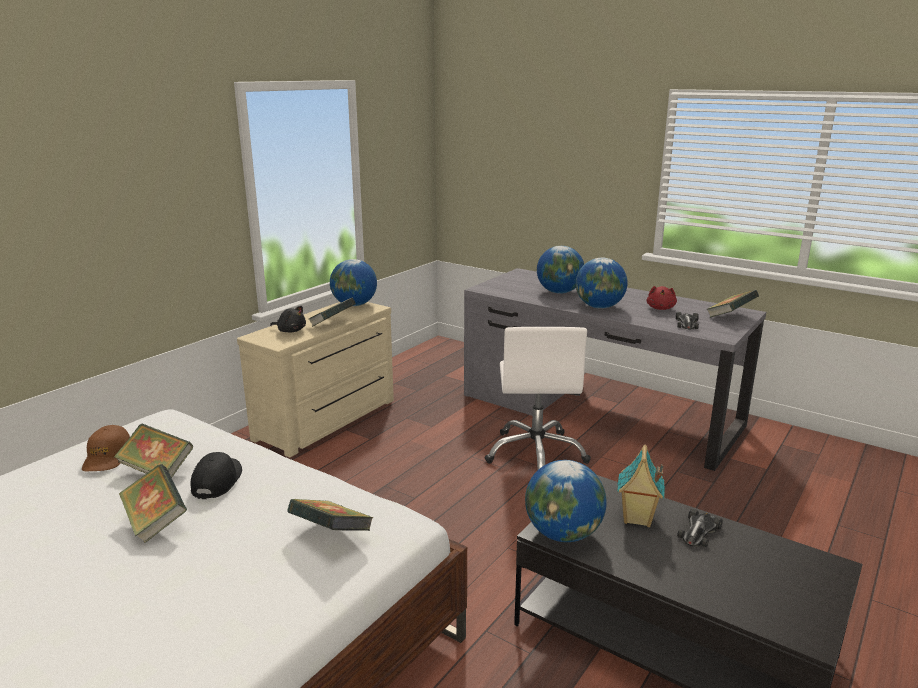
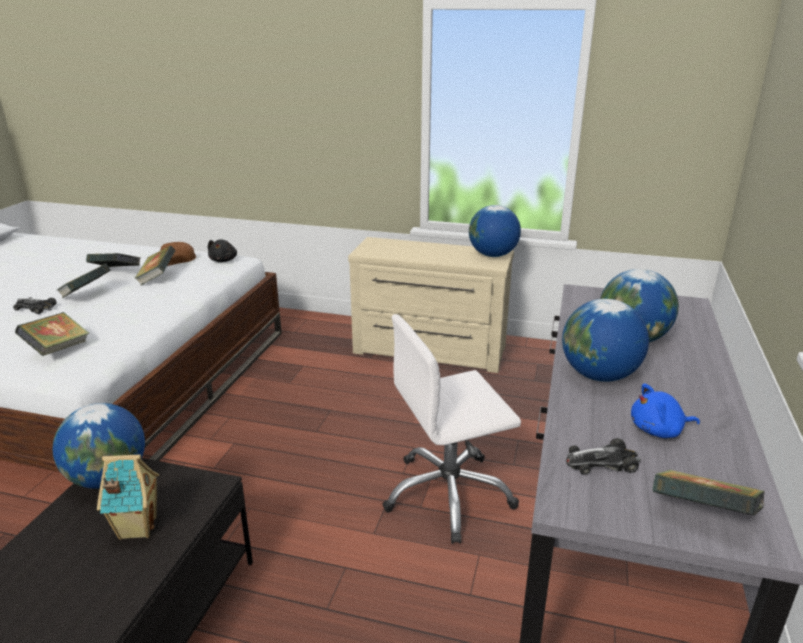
camera: 70 degrees right, 5 degrees up
(217, 481) = (142, 297): black cap -> none
(290, 331) = (397, 248): black plush toy -> black plush toy (224, 260)
(332, 324) = (428, 258): book -> book (116, 273)
(660, 308) = (659, 430): red plush toy -> blue plush toy
(698, 532) = (106, 583): toy car -> toy car (35, 308)

